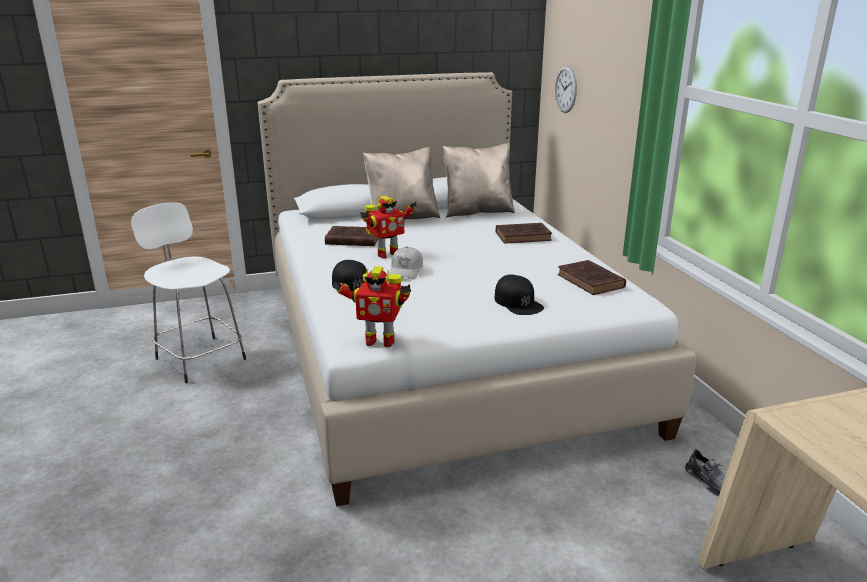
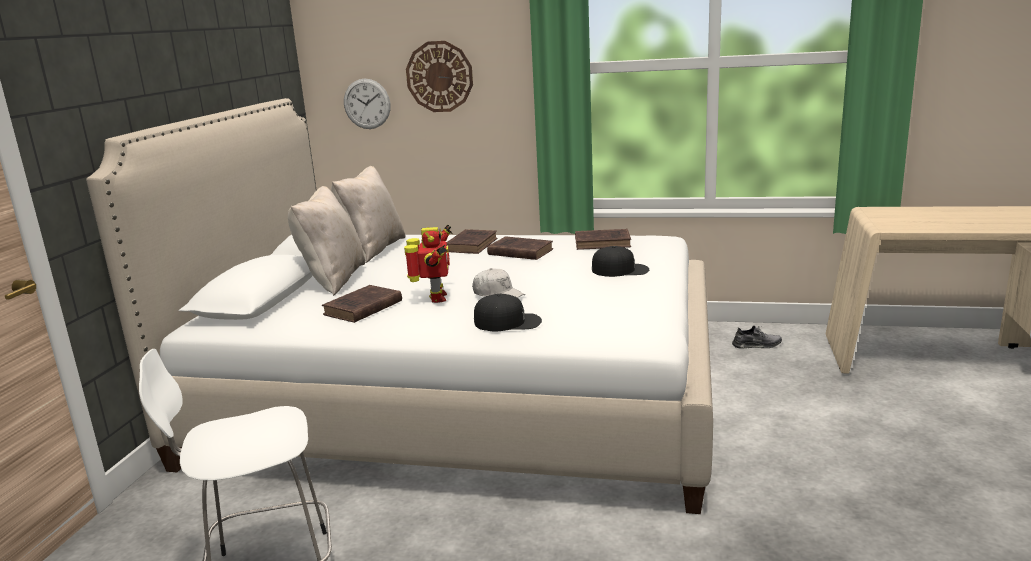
camera: 60 degrees left, 5 degrees down
(379, 341) = (653, 328): toy robot -> none
(524, 256) = (519, 252): none -> brown book
(604, 75) = (439, 76): none -> wall clock

